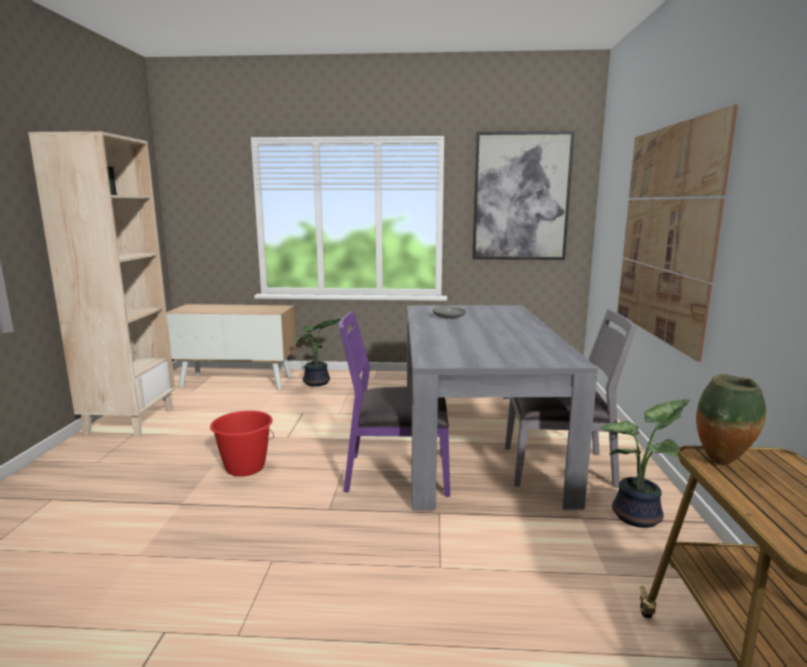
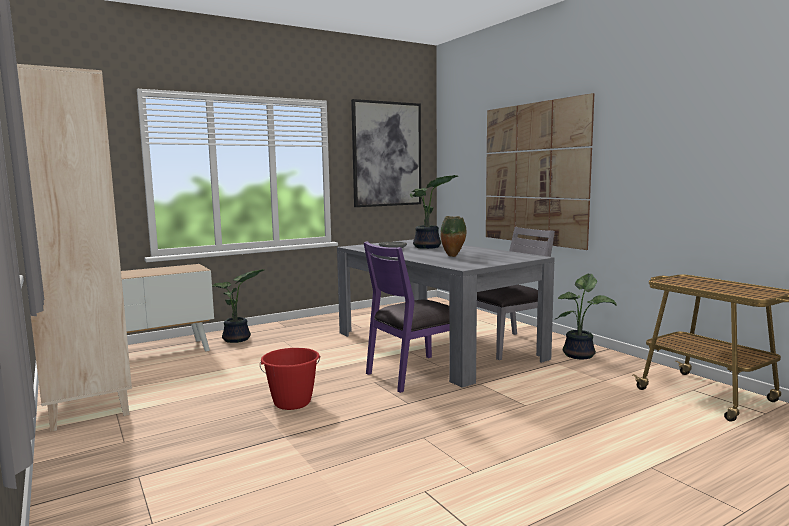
camera: 35 degrees left, 5 degrees down
(491, 320) = (428, 247): none -> potted plant
(722, 463) = (674, 282): vase -> vase (453, 256)

